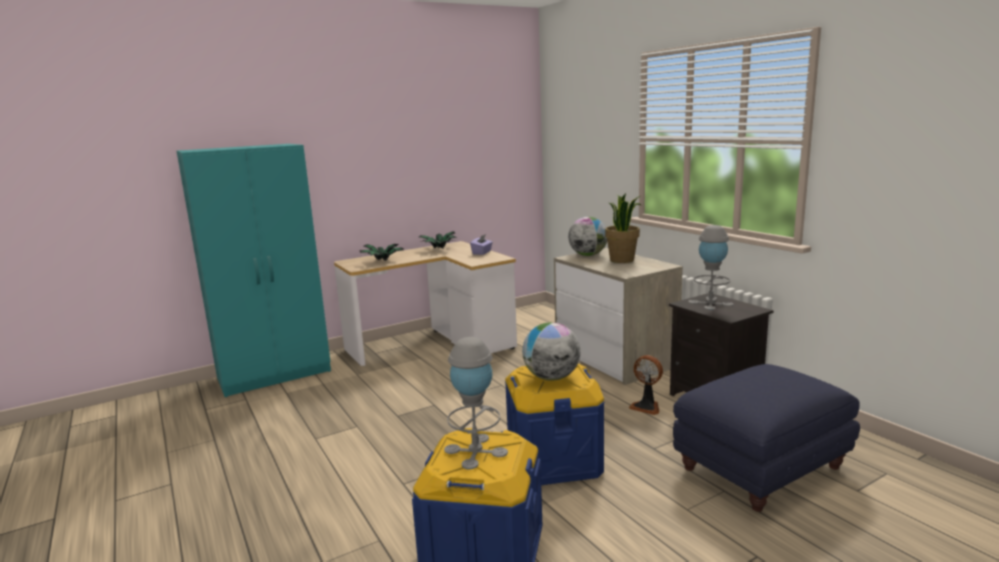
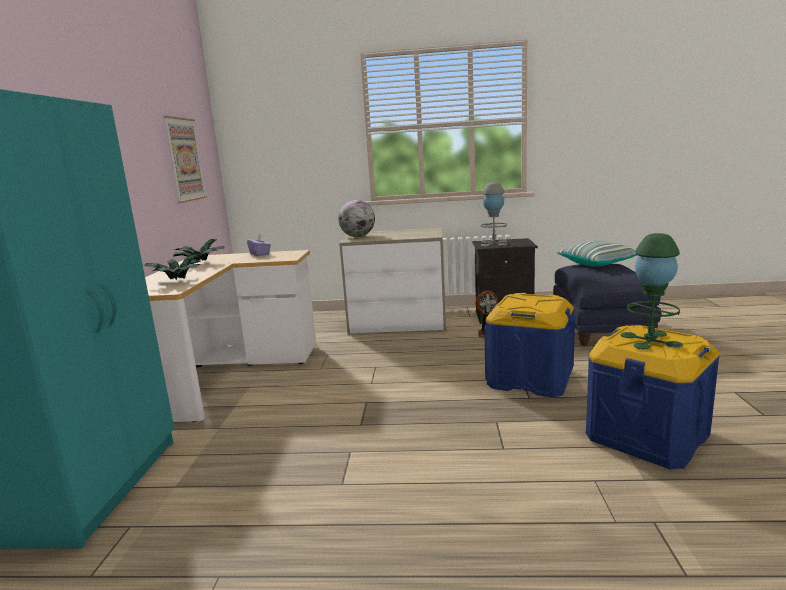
camera: 55 degrees left, 0 degrees up
(475, 451) = (650, 340): grey table lamp -> green table lamp
(477, 159) = (185, 159): none -> picture
(551, 377) = (533, 302): globe -> none
(622, 260) = (393, 233): potted plant -> none
(794, 376) = (597, 263): none -> pillow

